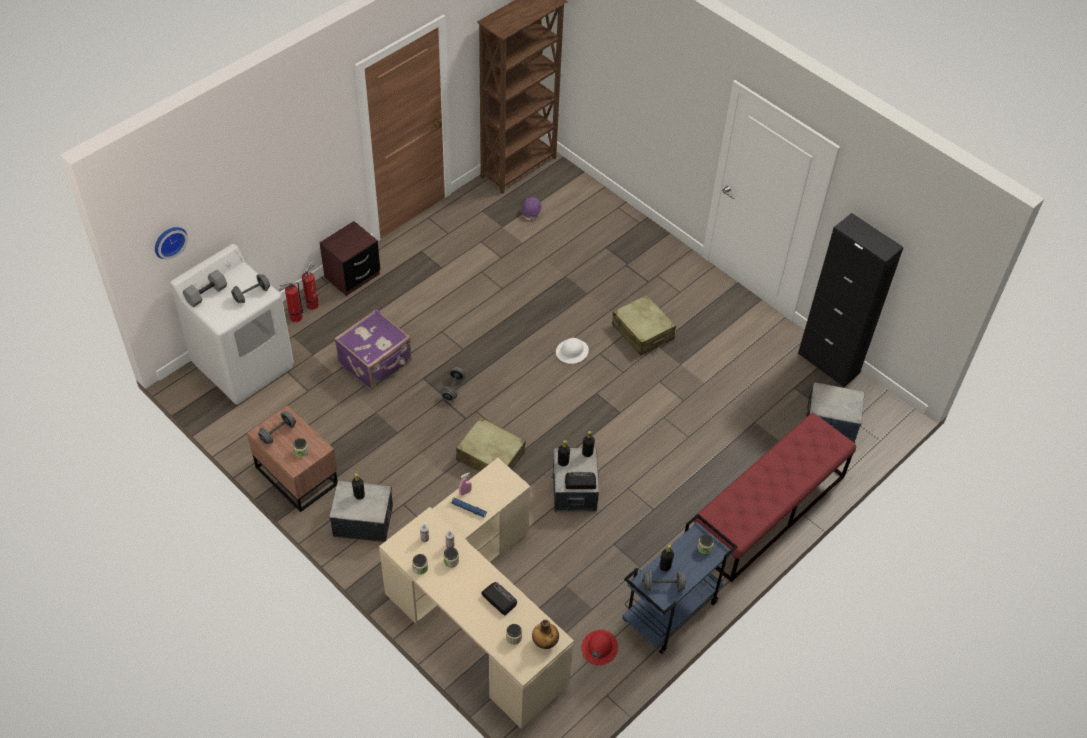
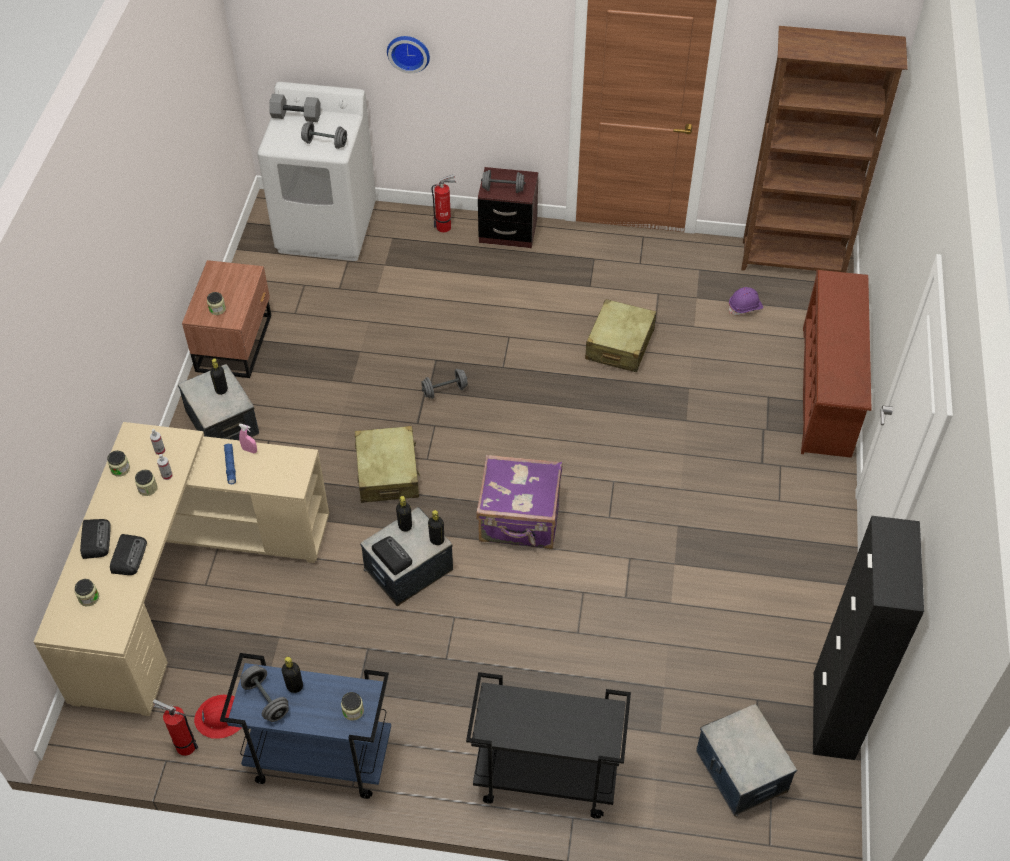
camera: 55 degrees right, 0 degrees up
(169, 241) = (286, 36): wall clock -> wall clock (409, 52)
(278, 433) = (224, 280): grey dumbbell -> grey dumbbell (503, 189)
(294, 318) = (415, 225): fire extinguisher -> fire extinguisher (183, 745)
(376, 363) = (420, 314): purple suitcase -> purple suitcase (520, 520)
(468, 611) = (95, 539): none -> radio
(545, 642) = (102, 628): bottle -> none
(572, 352) = (591, 456): white hard hat -> none
(626, 220) = (827, 391): none -> brown shoe rack
(642, 332) = (684, 501): beige suitcase -> beige suitcase (619, 345)
(768, 511) = (544, 778): red bench -> black cart

